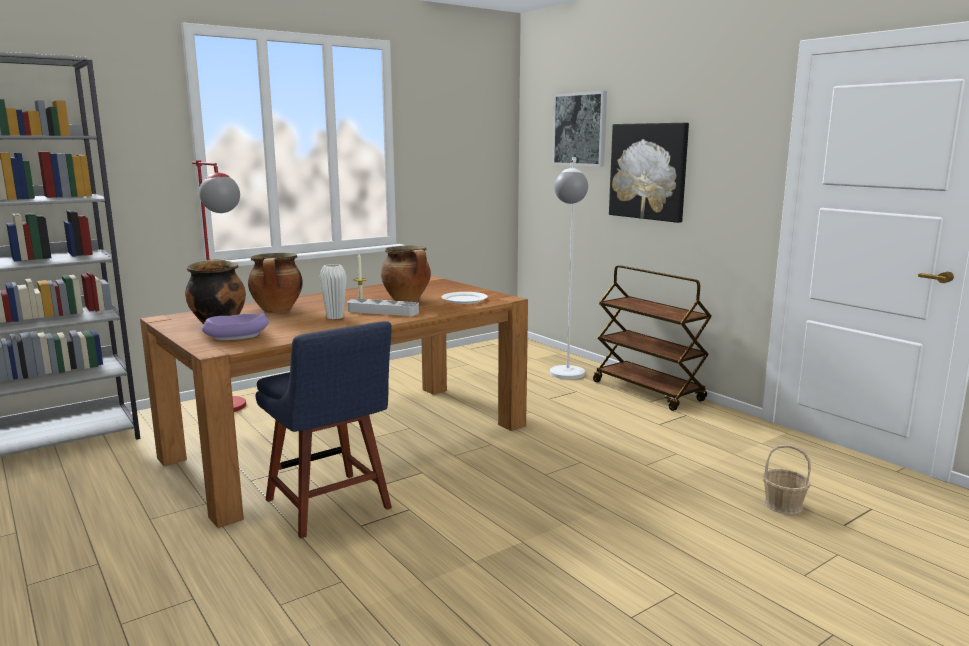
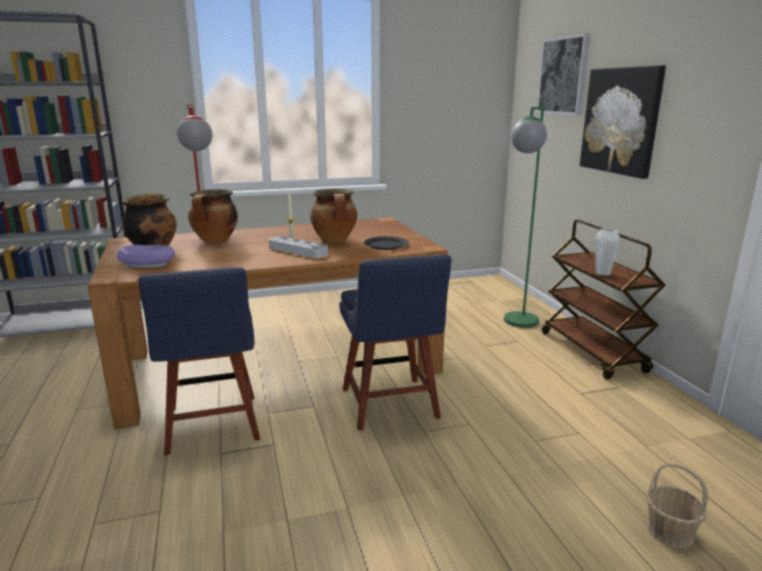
camera: 20 degrees right, 5 degrees up
(335, 317) = (251, 253): white vase -> white vase (602, 273)
(464, 299) = (386, 245): white plate -> black plate
(498, 460) = (391, 406): none -> blue chair
(566, 377) = (517, 325): white floor lamp -> green floor lamp

